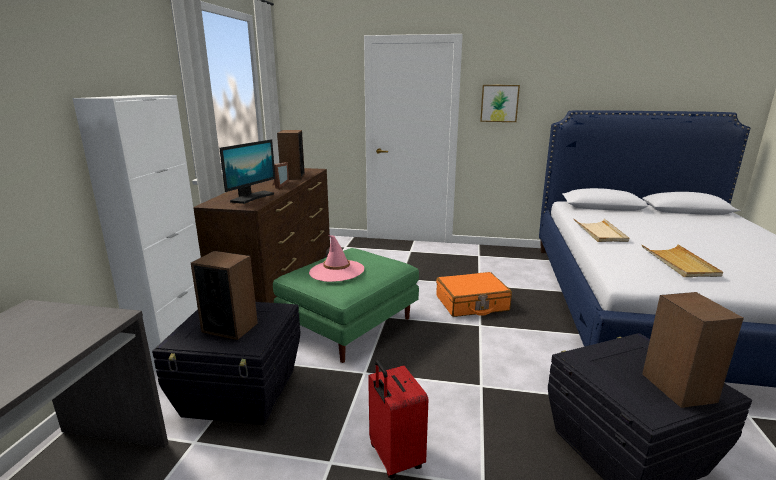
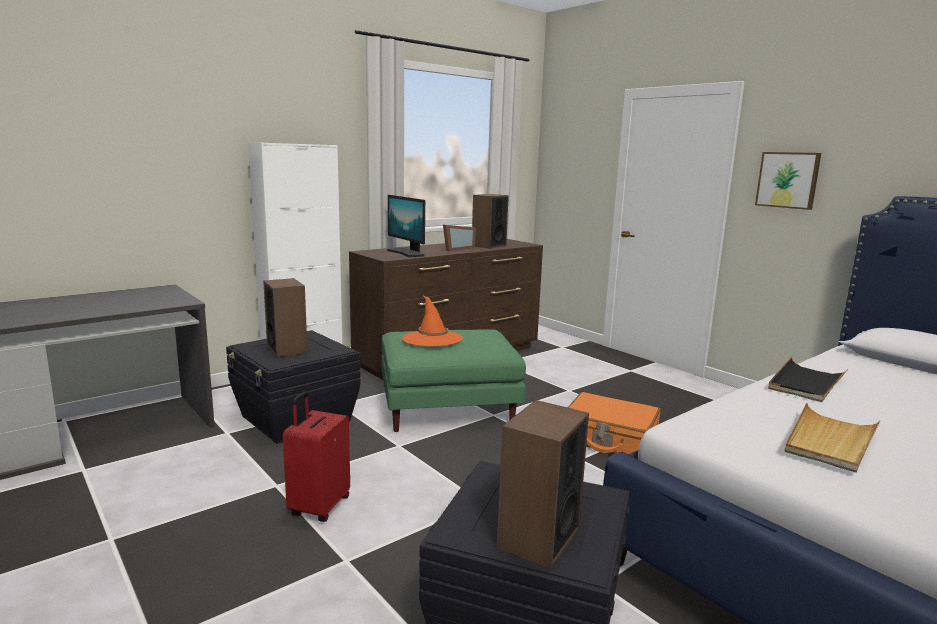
camera: 40 degrees right, 5 degrees down
(252, 197) = (407, 253): monitor -> monitor turned 75 degrees clockwise
(336, 271) = (432, 339): pink hat -> orange hat
(600, 232) = (806, 383): beige tray -> black tray

